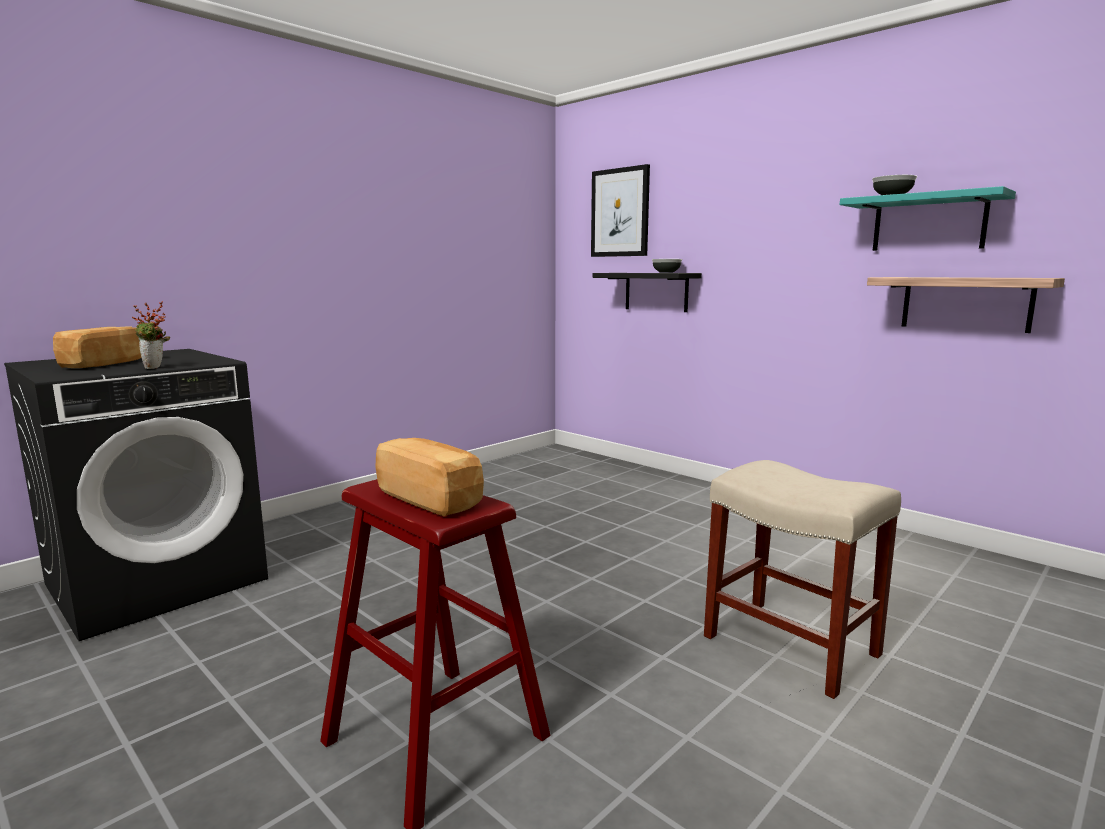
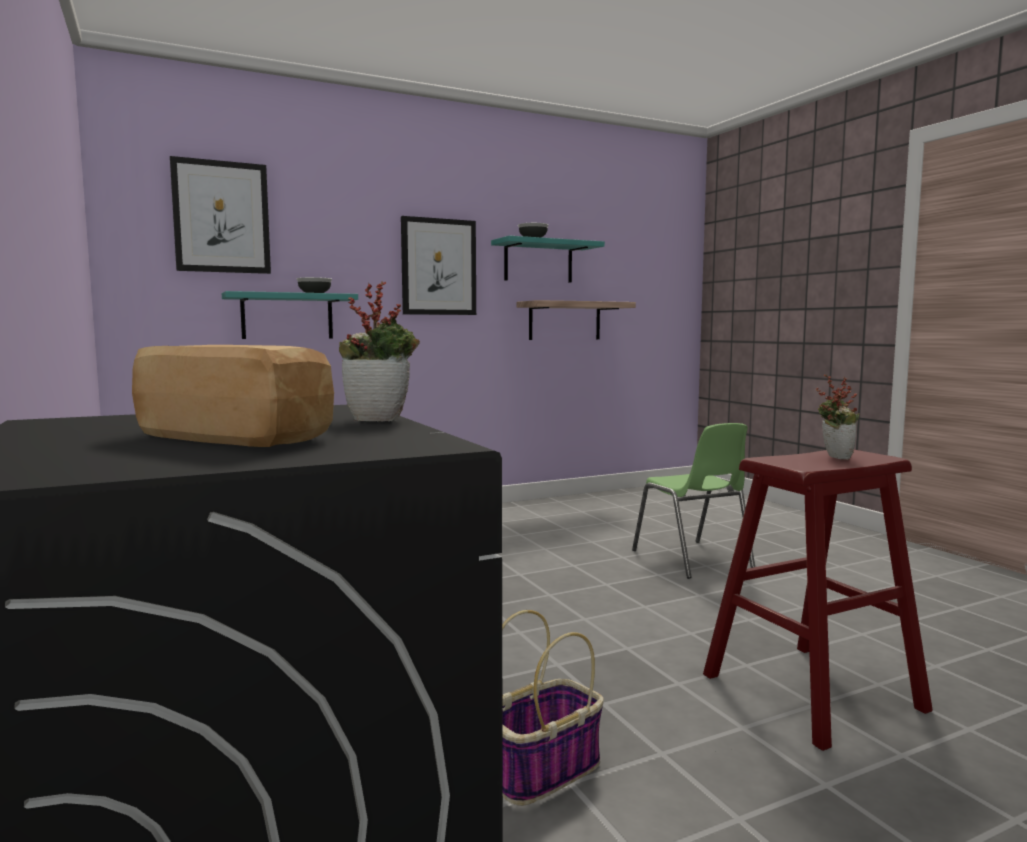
camera: 70 degrees left, 5 degrees down
(294, 619) = (544, 770): none -> basket
(431, 498) = (833, 457): bread -> potted plant
(656, 291) = (287, 316): black shelf -> turquoise shelf
(788, 644) = (693, 560): beige stool -> green chair
(791, 240) = (438, 267): none -> picture

